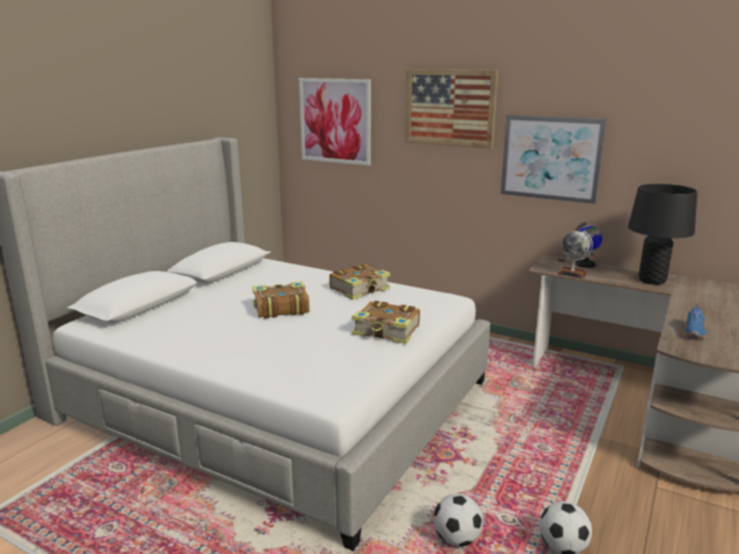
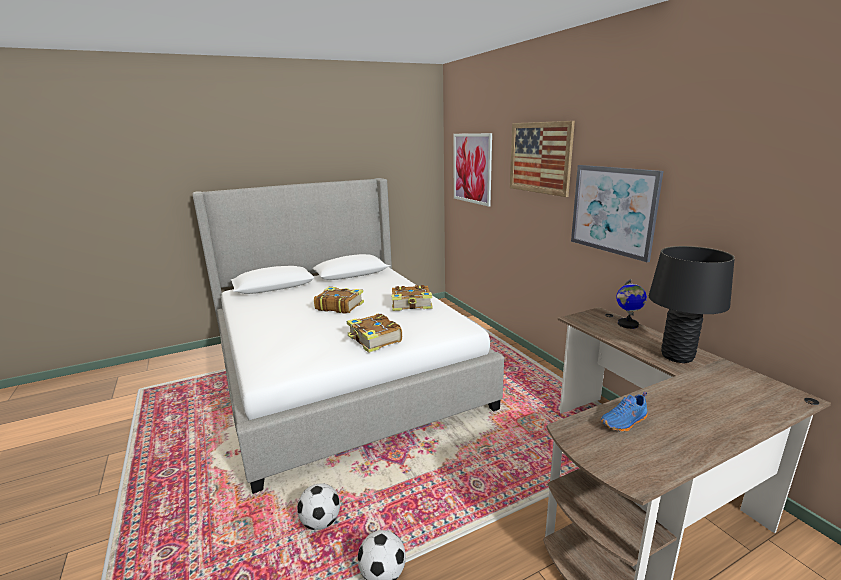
camera: 35 degrees right, 0 degrees up
(572, 274) = (596, 330): globe -> none

